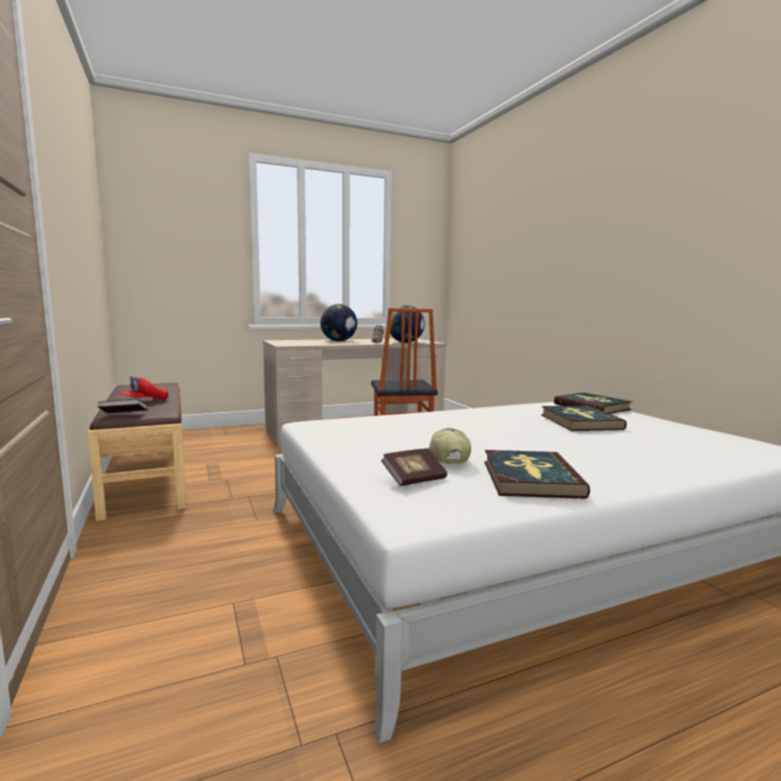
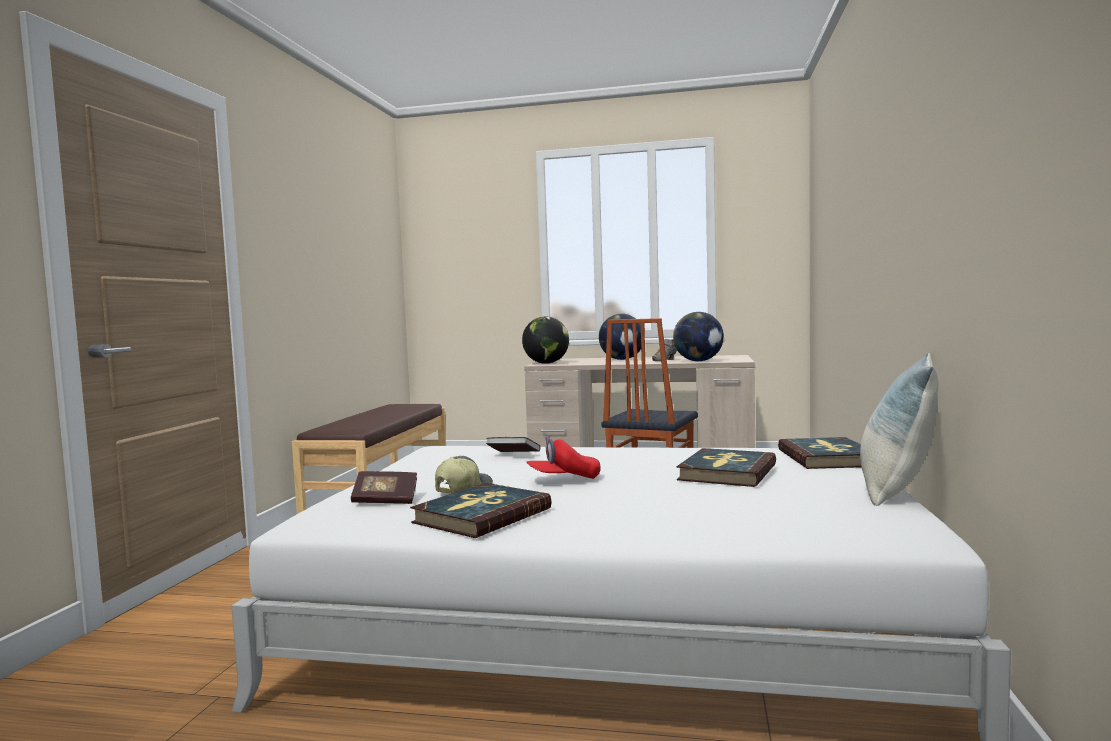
camera: 35 degrees right, 5 degrees down
(124, 415) = (329, 429): book -> book (513, 455)
(144, 401) = (369, 419): red cap -> red cap (564, 479)
(286, 344) = (546, 363): none -> globe
(687, 424) = (897, 492): none -> pillow

